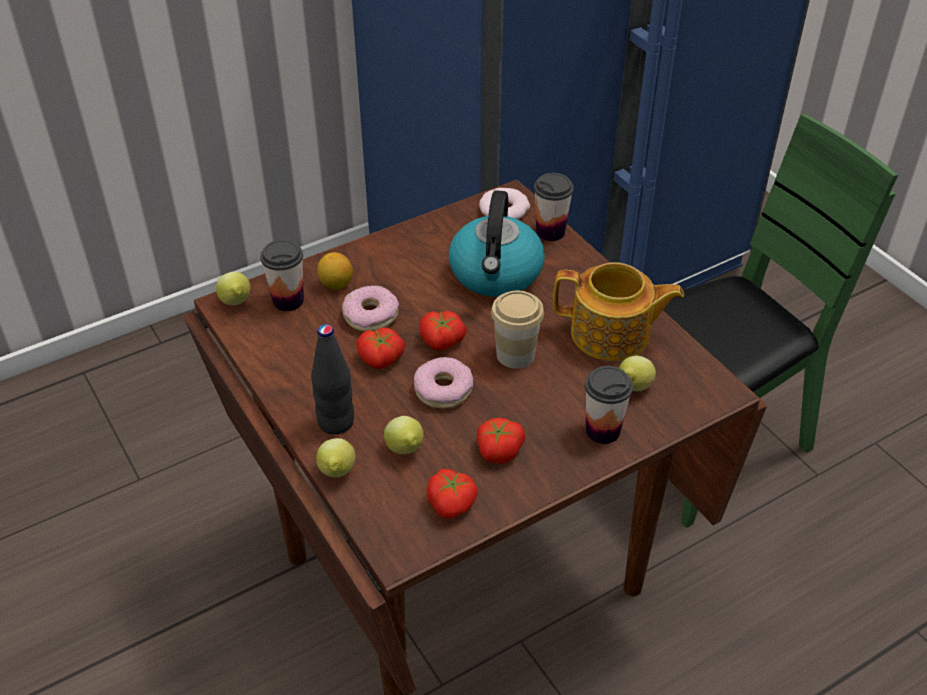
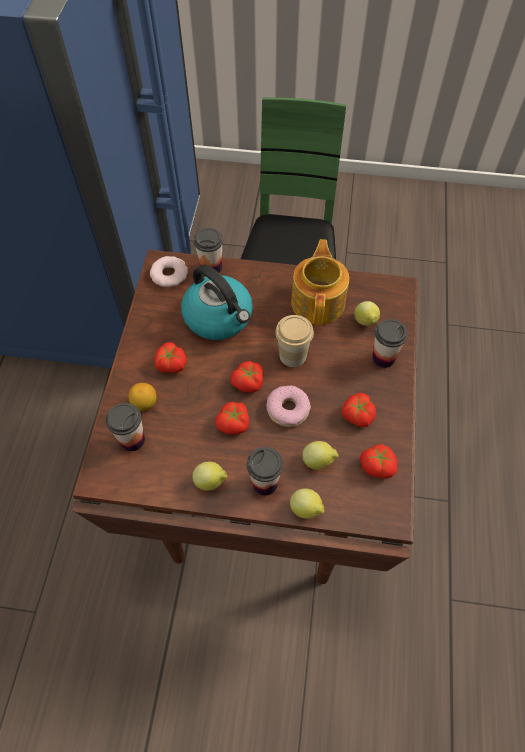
camera: 50 degrees left, 15 degrees up
(236, 303) = (104, 471): lemon -> lemon (211, 482)
(336, 422) = (264, 483): black bottle -> cup
(371, 315) = (191, 404): donut -> none
(399, 275) = (171, 364): none -> tomato
(612, 335) = (319, 302): teapot -> teapot turned 45 degrees counterclockwise

